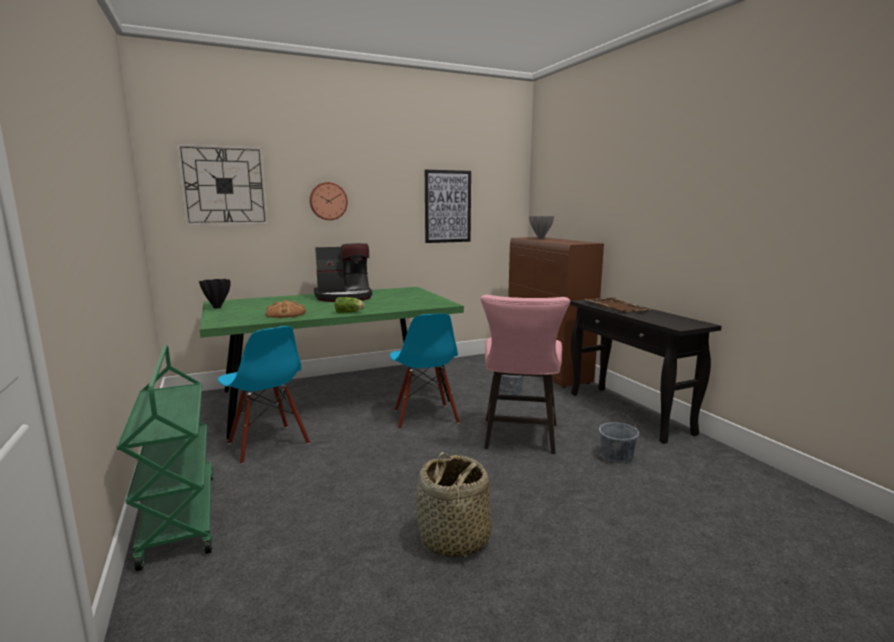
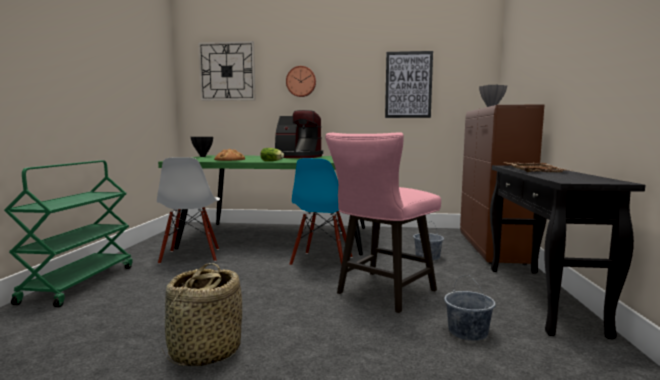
camera: 30 degrees right, 5 degrees down
(267, 444) = (191, 256): blue chair -> white chair

